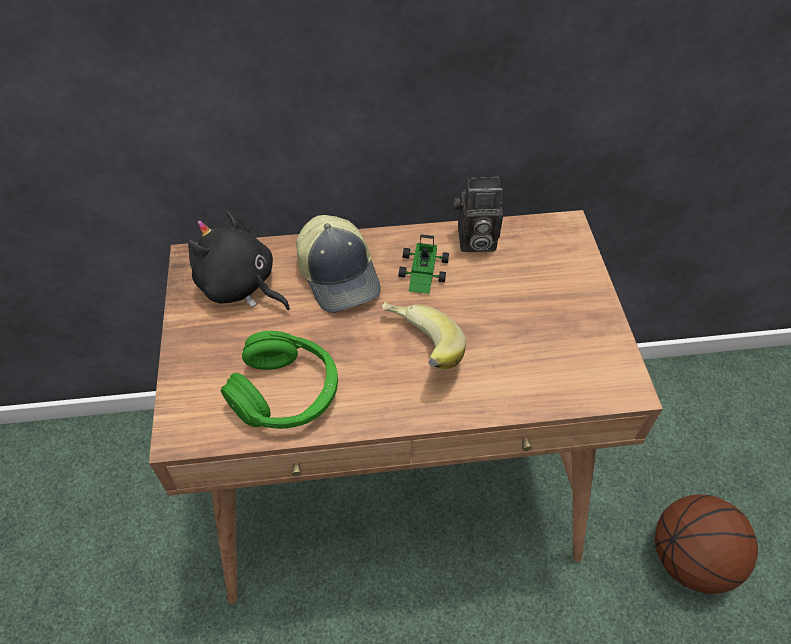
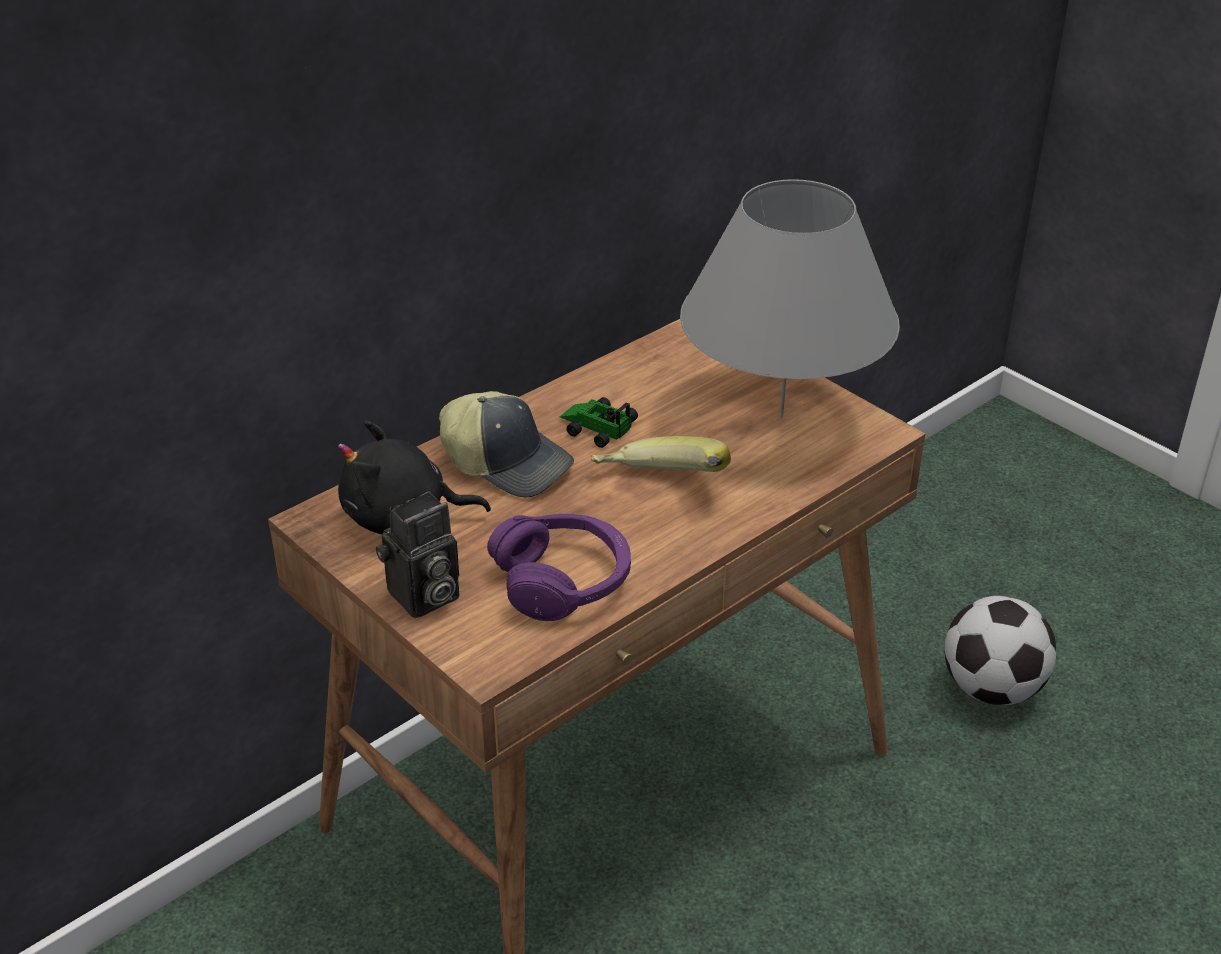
camera: 35 degrees left, 15 degrees down
(286, 393) = (563, 581): green headphones -> purple headphones
(423, 273) = (595, 424): toy car -> toy car turned 150 degrees clockwise
(474, 241) = (619, 377): camera -> camera (423, 598)
(560, 333) = (781, 416): none -> grey table lamp
(690, 558) = (992, 688): basketball -> football

